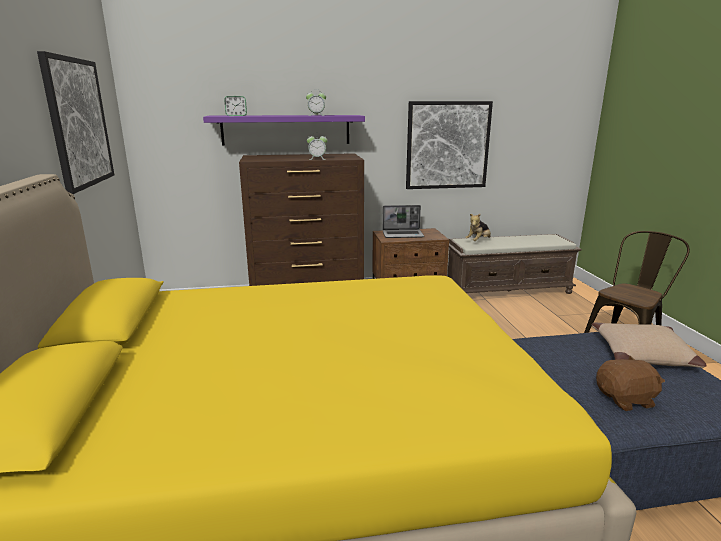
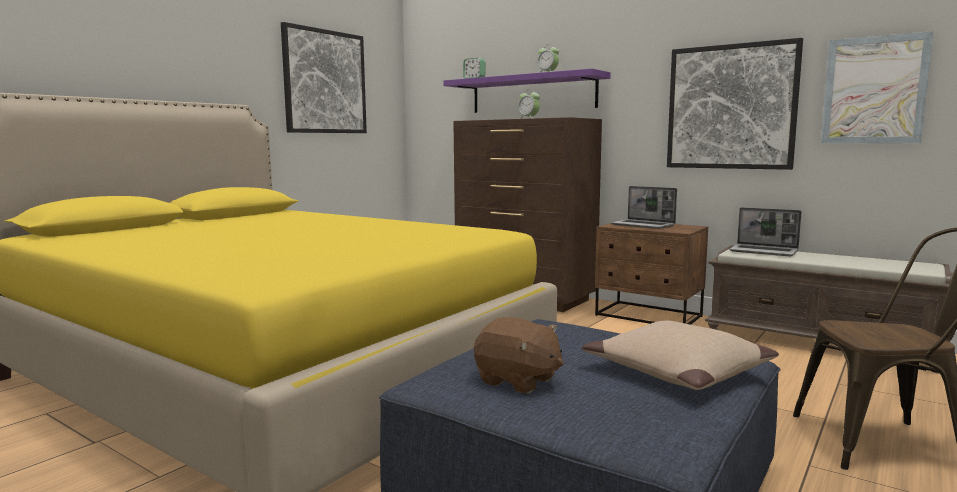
camera: 45 degrees right, 10 degrees down
(478, 241) = (764, 251): plush toy -> laptop
(526, 137) = (874, 90): none -> picture

